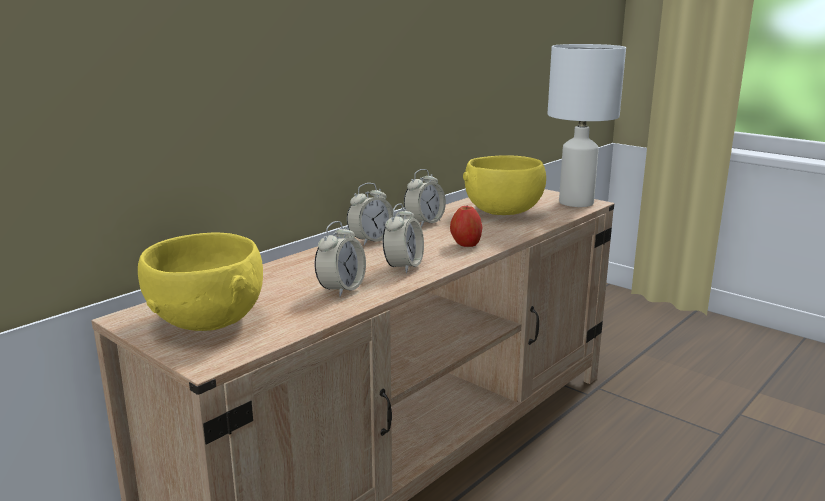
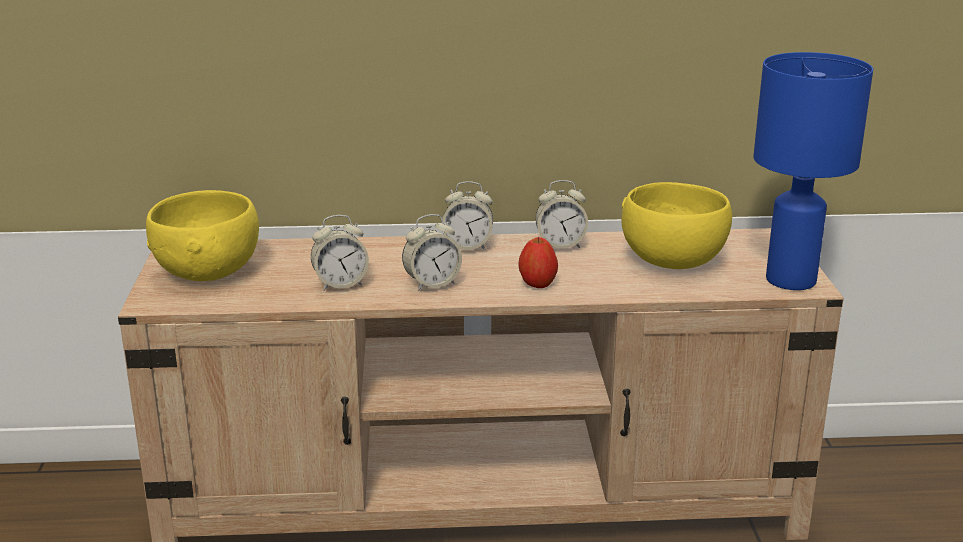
camera: 45 degrees right, 5 degrees up
(575, 202) = (791, 279): white table lamp -> blue table lamp

